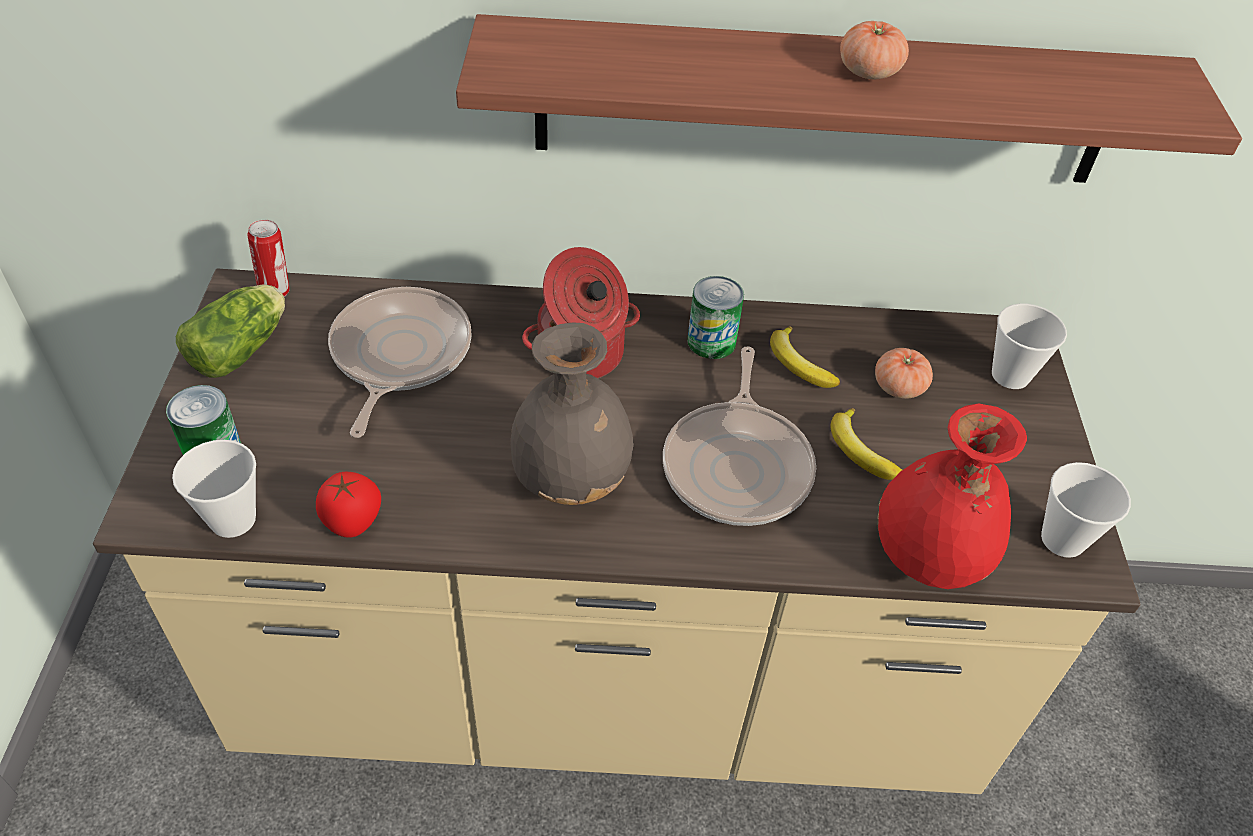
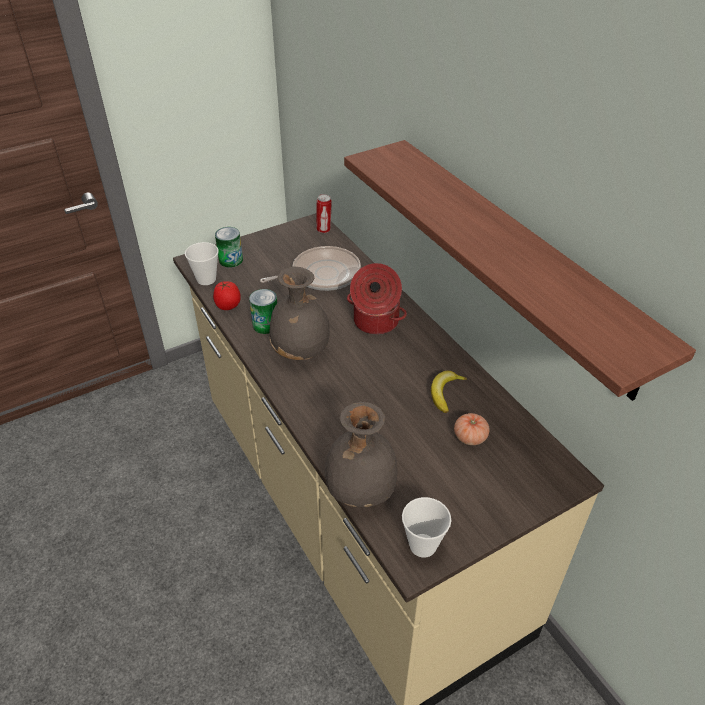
camera: 60 degrees right, 5 degrees down
(243, 348) = (287, 238): lettuce -> none
(711, 341) = (428, 357): can -> can (266, 325)
(738, 465) = (357, 399): frying pan -> none
(859, 451) = (407, 438): banana -> none
(869, 72) = (501, 242): tomato -> none
(927, 558) = (359, 490): red vase -> grey vase
(1010, 375) = (530, 482): cup -> none

